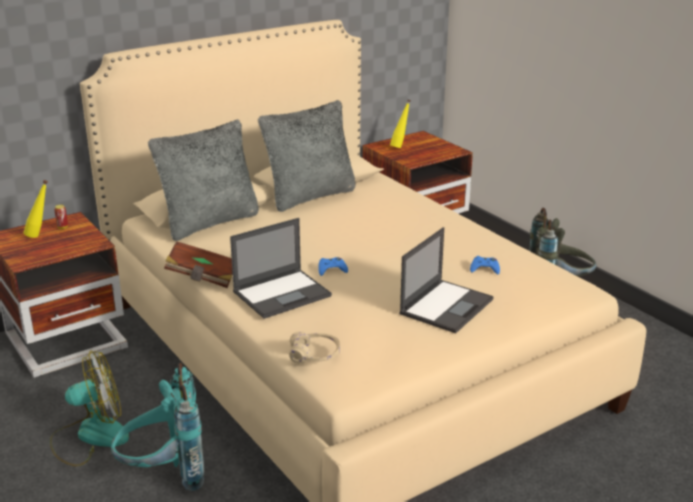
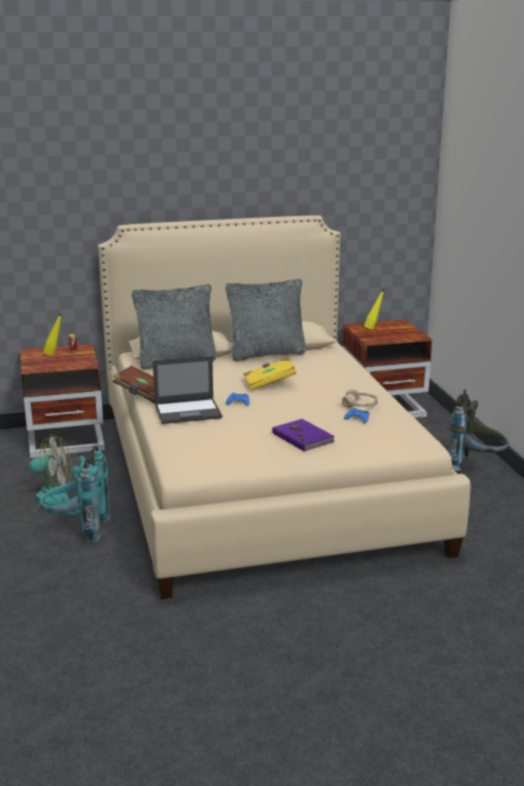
camera: 20 degrees right, 5 degrees down
(314, 355) = (177, 450): beige headphones -> beige headphones (360, 405)
(346, 237) = (269, 384): none -> yellow book
(447, 306) = (303, 437): laptop -> purple book

